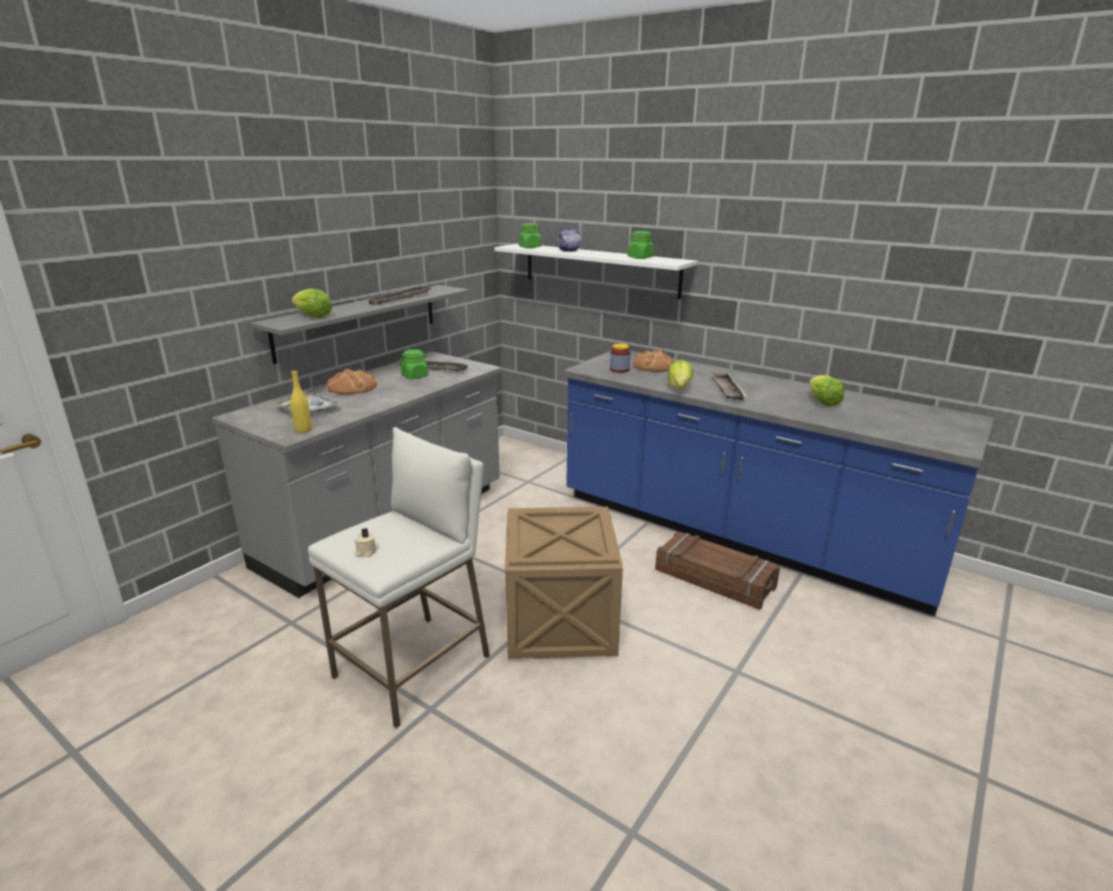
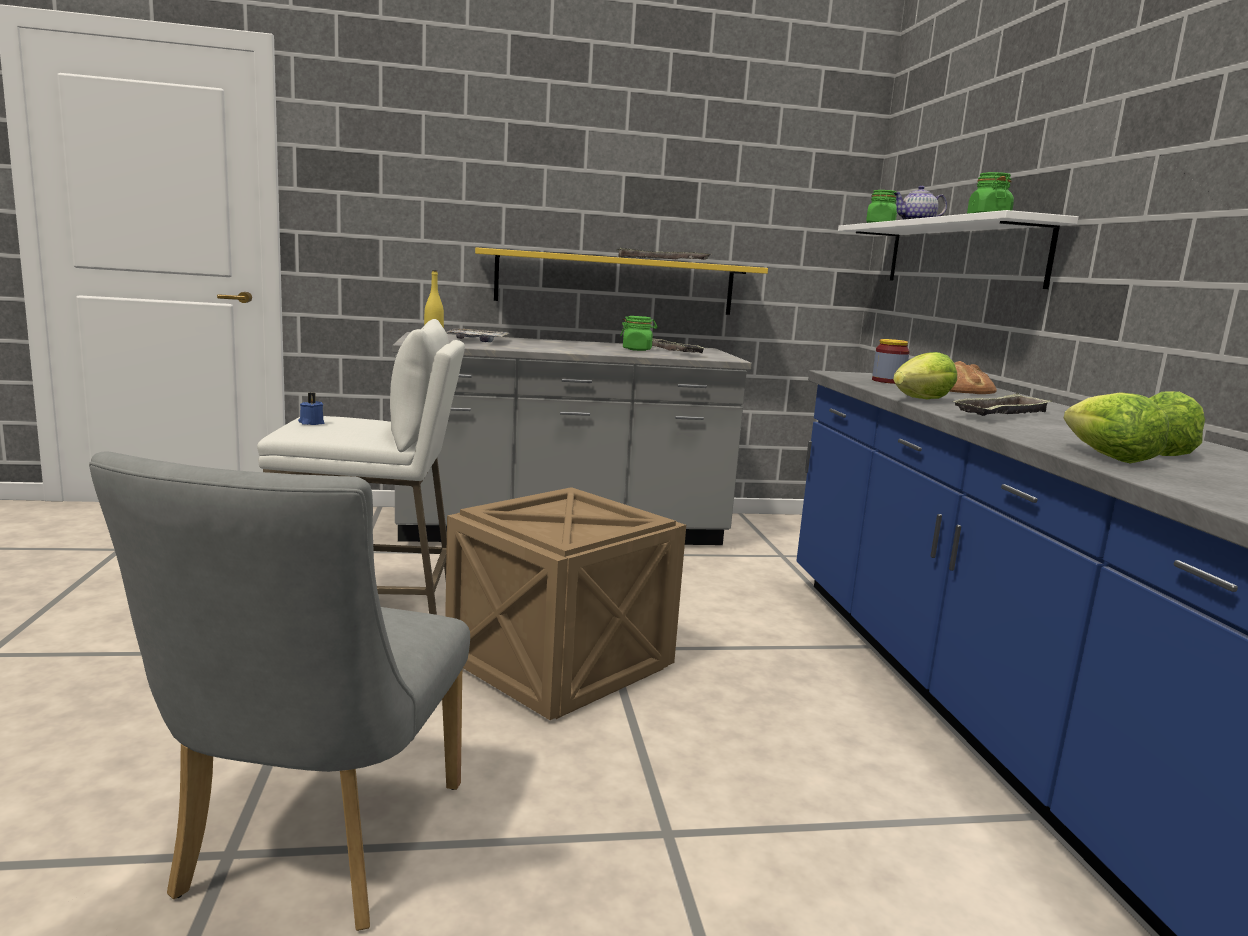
camera: 45 degrees right, 10 degrees down
(313, 317) = (534, 251): lettuce -> lettuce (1108, 458)
(352, 387) = (559, 343): bread -> none
(359, 321) = (615, 283): grey shelf -> yellow shelf
(366, 552) = (311, 423): beige candle -> blue candle
(656, 797) = (313, 851): none -> grey chair
(715, 578) = (851, 738): crate -> none

